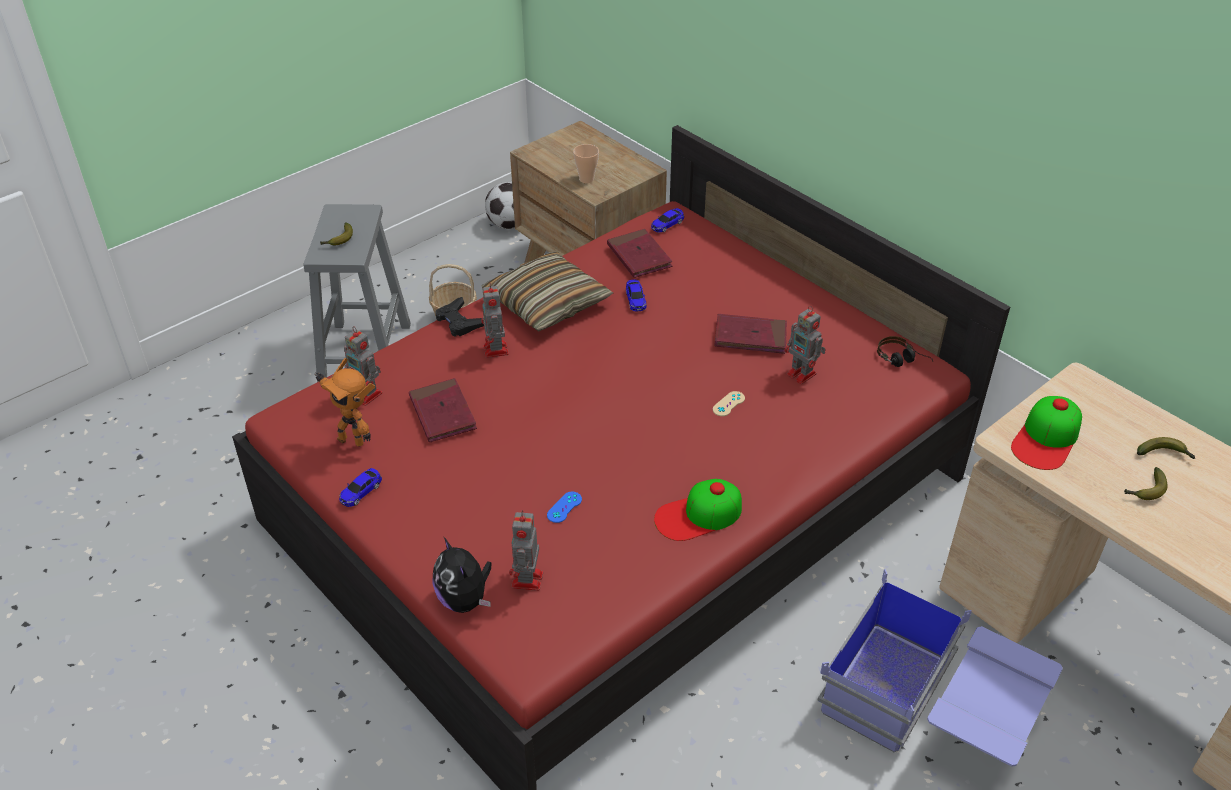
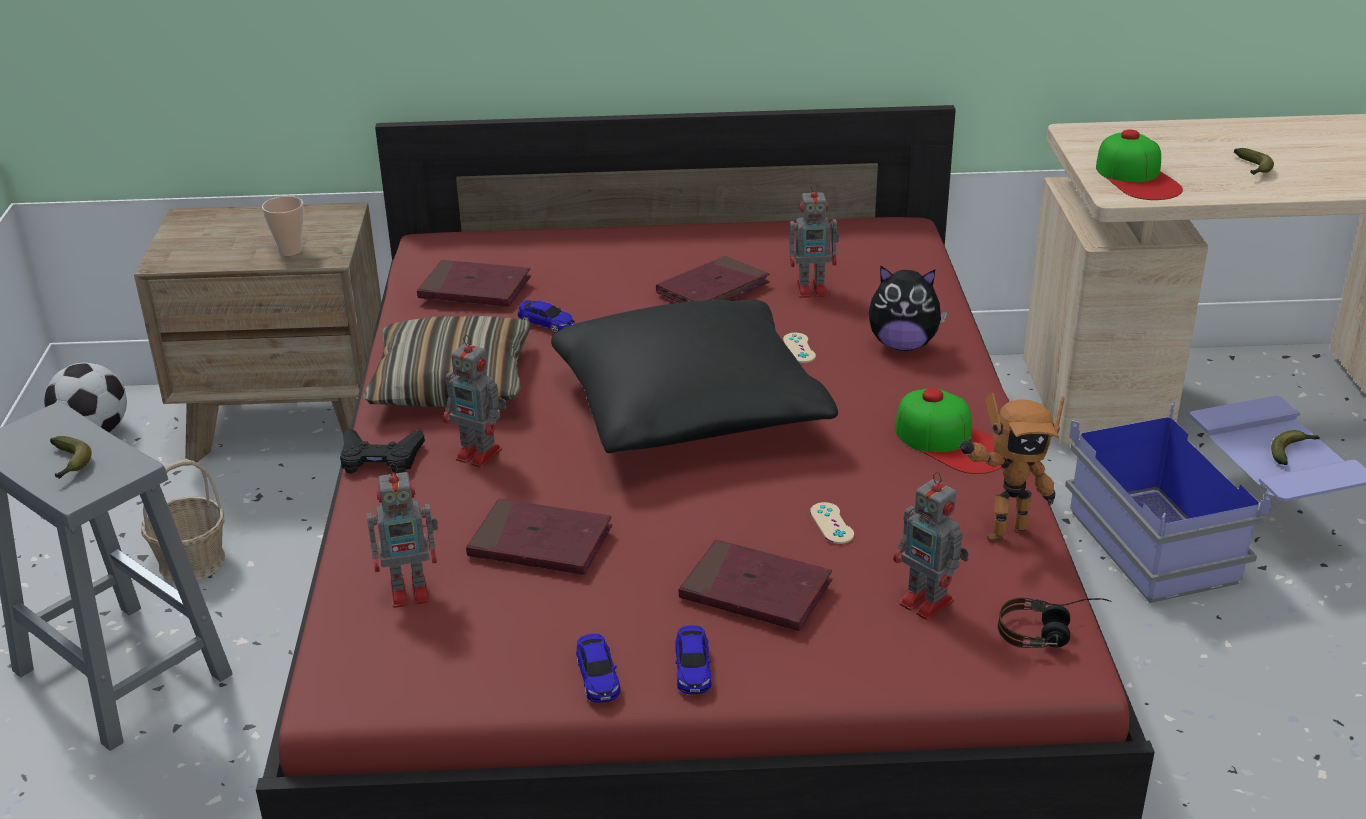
camera: 50 degrees left, 10 degrees down
(352, 439) = (482, 641): toy robot -> toy robot (1002, 530)
(465, 600) = (906, 668): plush toy -> plush toy (903, 344)
(475, 510) = (755, 591): none -> red book
(564, 507) = (831, 523): blue game controller -> beige game controller
(614, 397) = (689, 410): none -> black pillow
(667, 224) = (446, 252): toy car -> toy car (692, 668)
(698, 515) = (951, 441): cap -> cap turned 60 degrees counterclockwise
(903, 361) = (868, 233): headphones -> headphones (1052, 633)
(1164, 454) = (1215, 143): banana -> banana (1292, 452)

